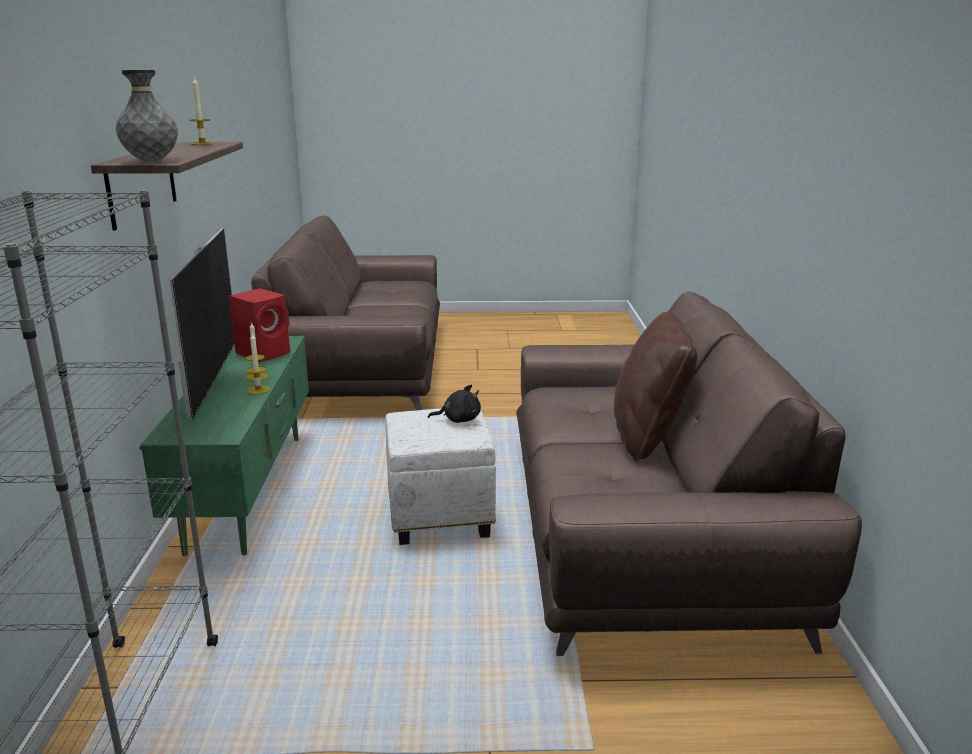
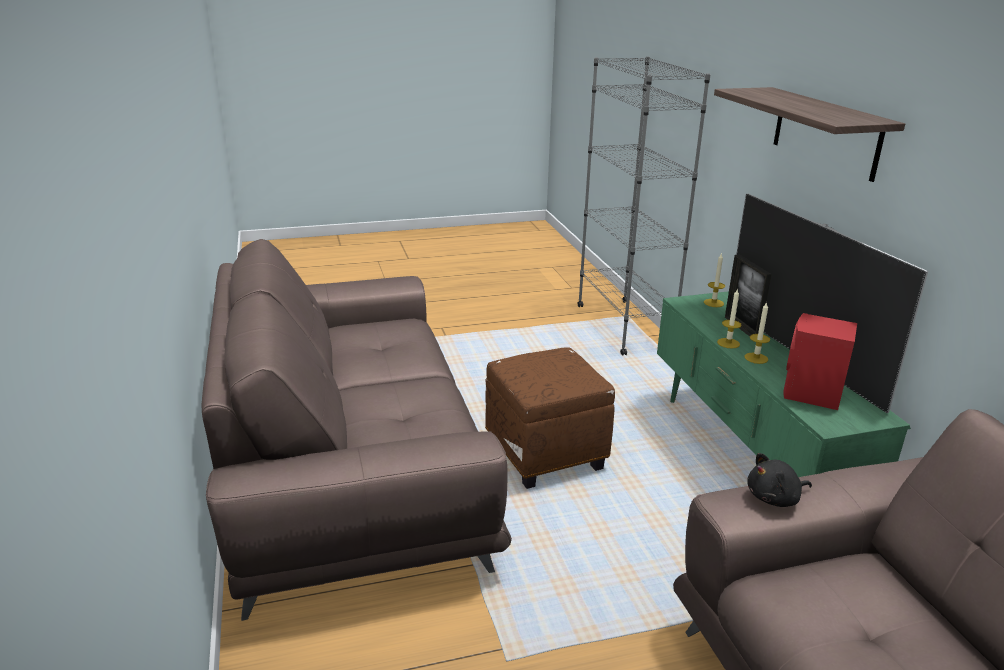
camera: 165 degrees right, 5 degrees up
(151, 161) = (749, 90): grey vase -> none
(202, 143) = (847, 118): candle -> candle (713, 303)
(217, 401) = (741, 328): none -> picture frame
(438, 516) = (546, 455): white ottoman -> brown ottoman
(459, 419) = (533, 378): black plush toy -> black plush toy (775, 498)
(648, 437) = (344, 382): brown pillow -> none

